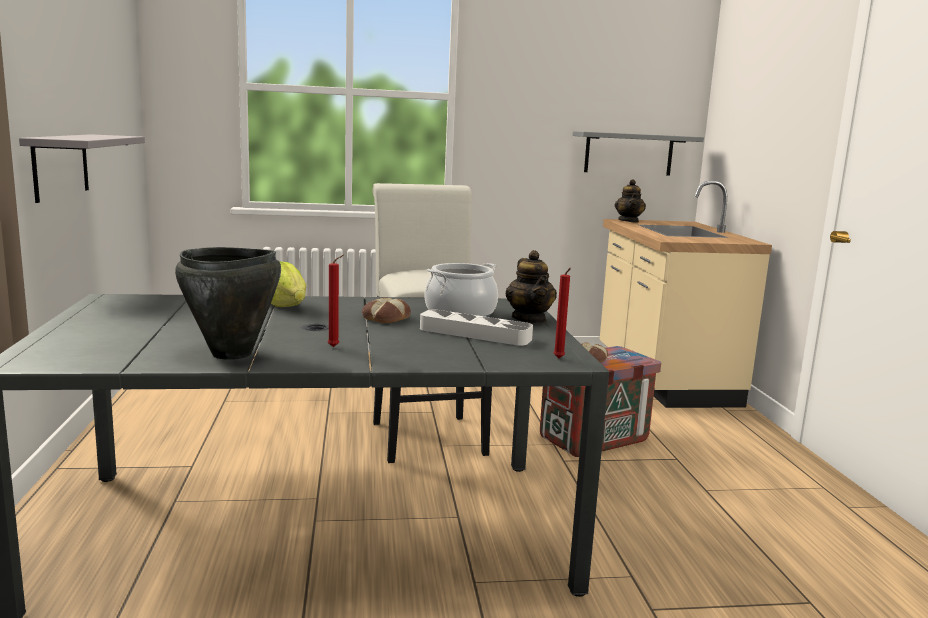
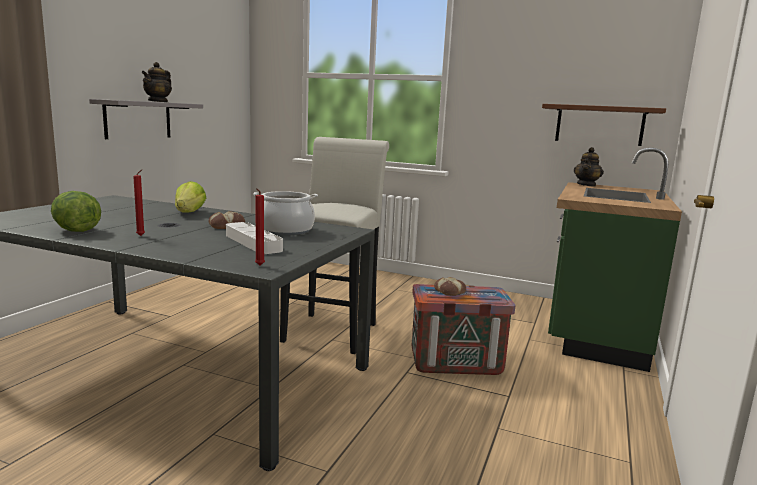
camera: 30 degrees right, 0 degrees up
(232, 354) = (76, 230): black cooking pot -> lettuce
(529, 319) = (324, 240): teapot -> teapot (158, 101)
(628, 153) = (599, 125): grey shelf -> brown shelf
(662, 379) = (594, 332): beige counter -> green counter

